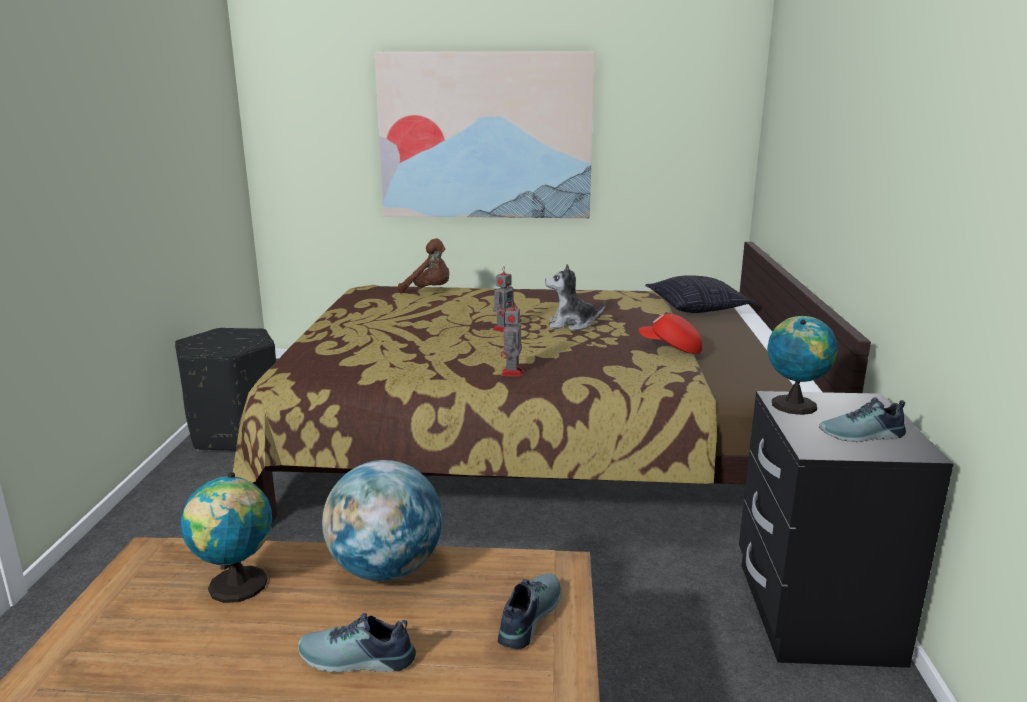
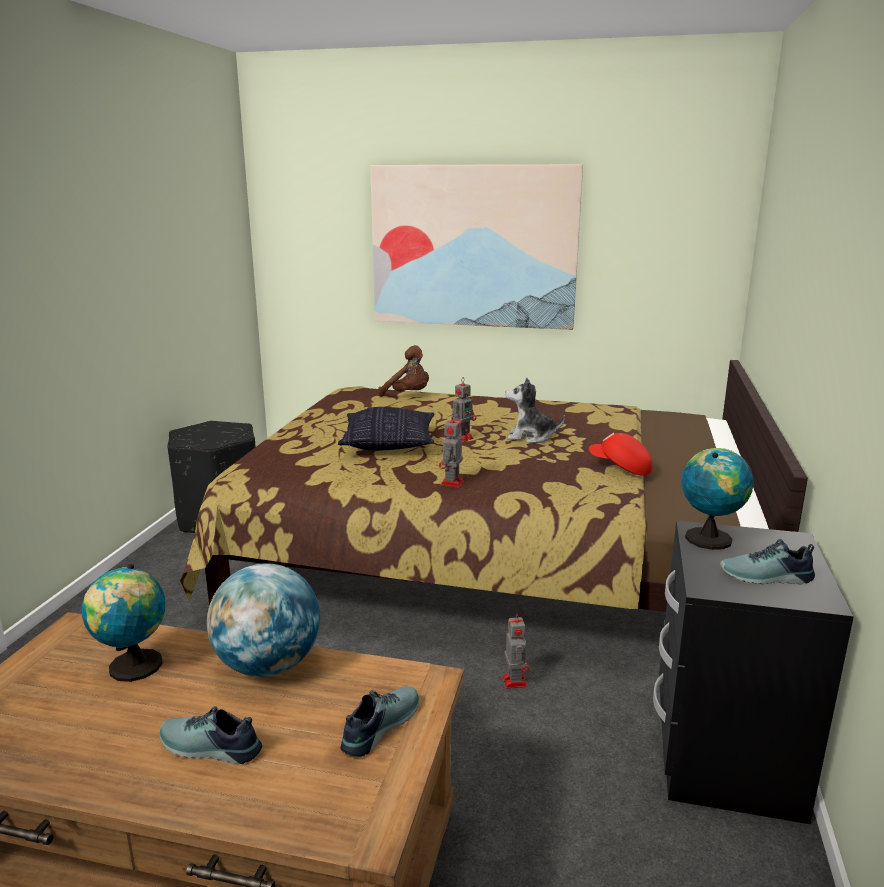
camera: 10 degrees right, 0 degrees up
(596, 567) = (514, 681): none -> toy robot
(697, 308) = (669, 426): pillow -> pillow (388, 444)

